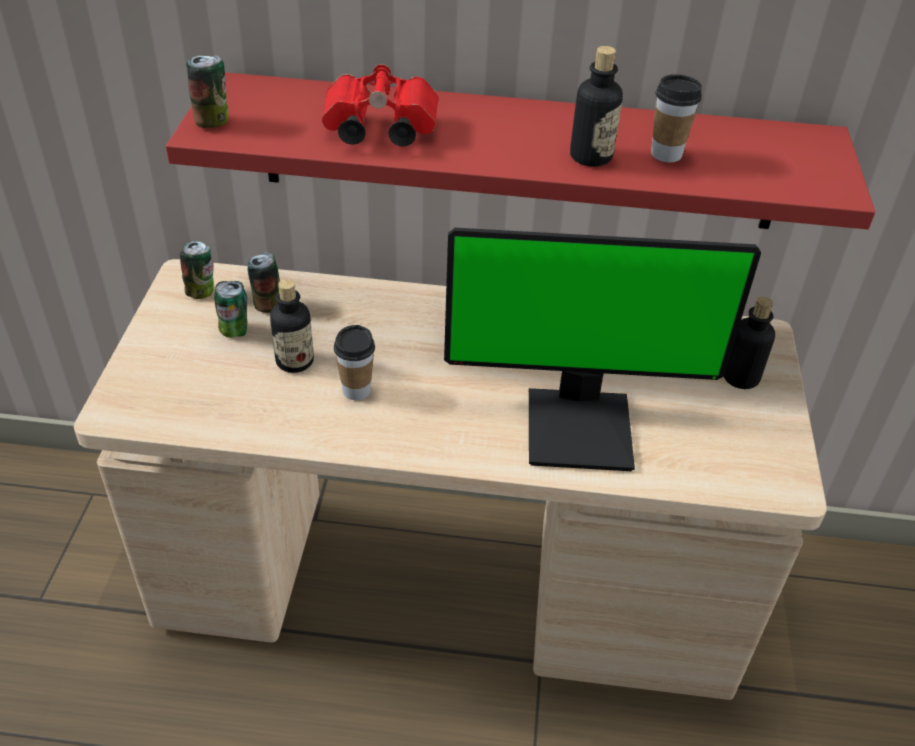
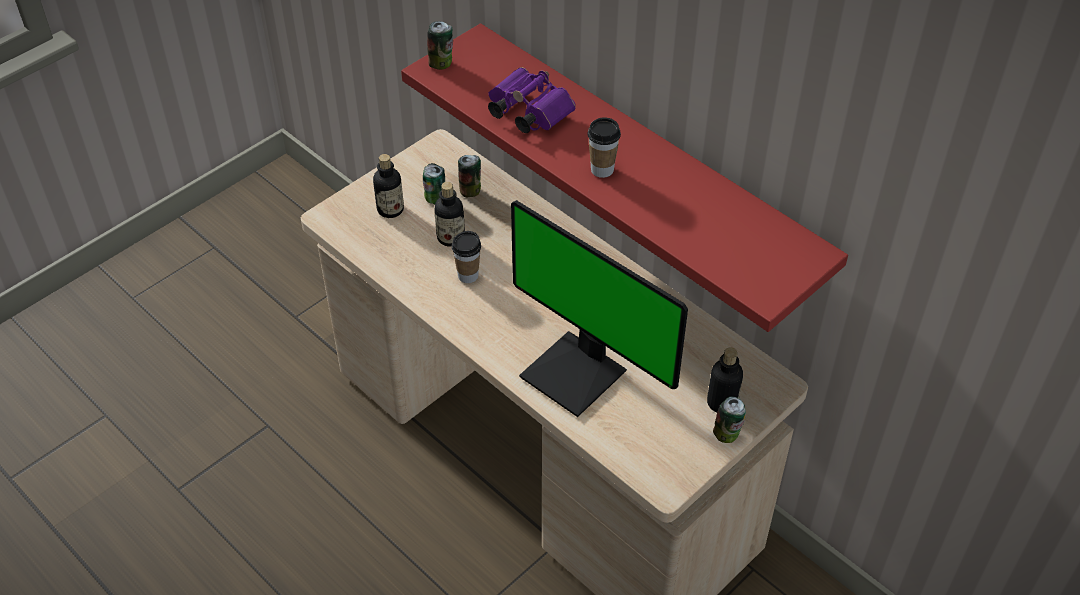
camera: 40 degrees right, 5 degrees up
(202, 291) = (440, 162): can -> can (727, 434)
(377, 131) = (526, 113): red binoculars -> purple binoculars
(591, 156) = (634, 192): bottle -> bottle (390, 209)
(666, 154) = (686, 214): cup -> cup (602, 170)

